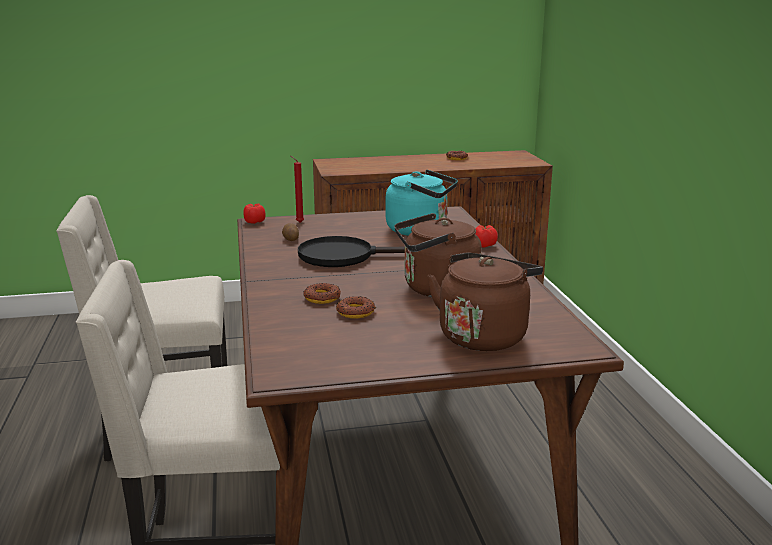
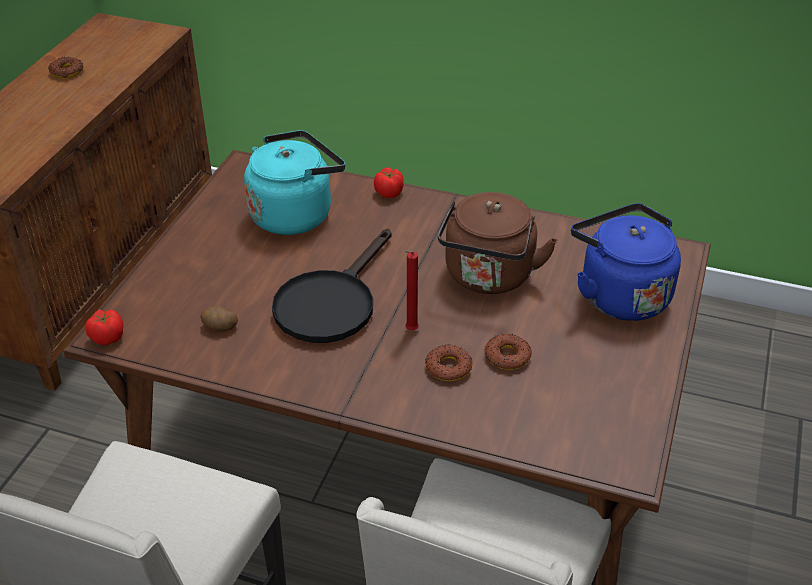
camera: 60 degrees left, 20 degrees up
(298, 222) = (156, 298): red candle -> red candle (410, 331)
(484, 335) = (619, 294): brown kettle -> blue kettle

